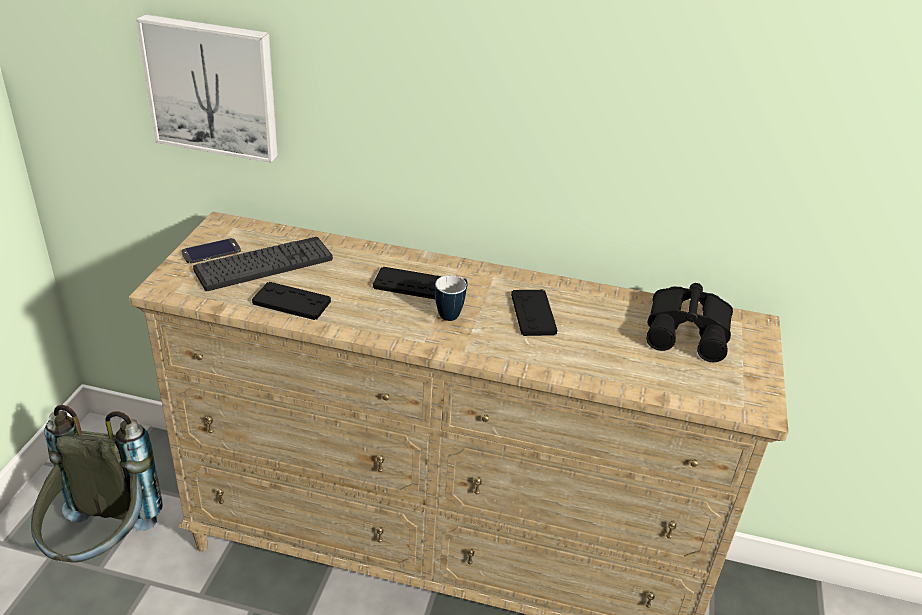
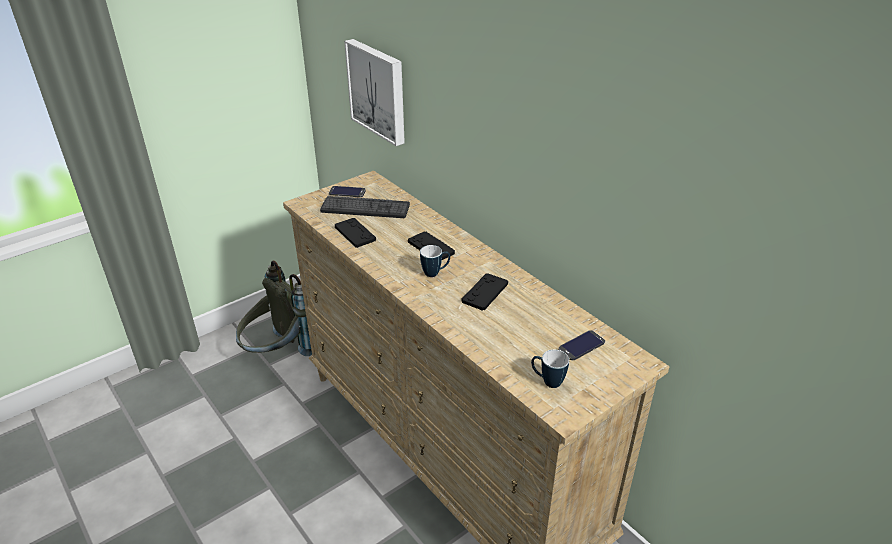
camera: 40 degrees right, 0 degrees up
(689, 330) = (581, 345): black binoculars -> phone
(706, 382) = (547, 381): none -> mug

